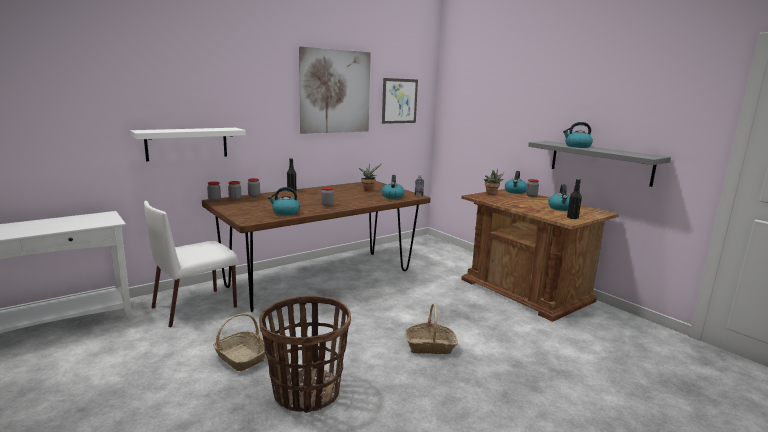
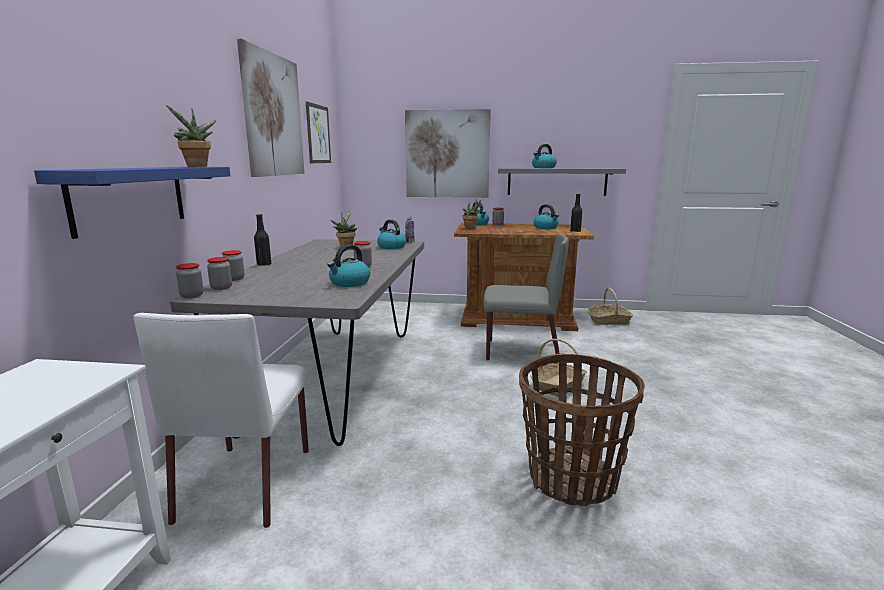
camera: 45 degrees left, 0 degrees up
(187, 143) = (130, 198): white shelf -> blue shelf
(226, 129) = (197, 166): none -> potted plant
(240, 357) = (443, 495): basket -> basket (609, 321)
(321, 278) = (336, 375): brown dining table -> grey dining table
(461, 314) = (520, 351): none -> grey chair
(506, 123) = (447, 154): none -> picture

